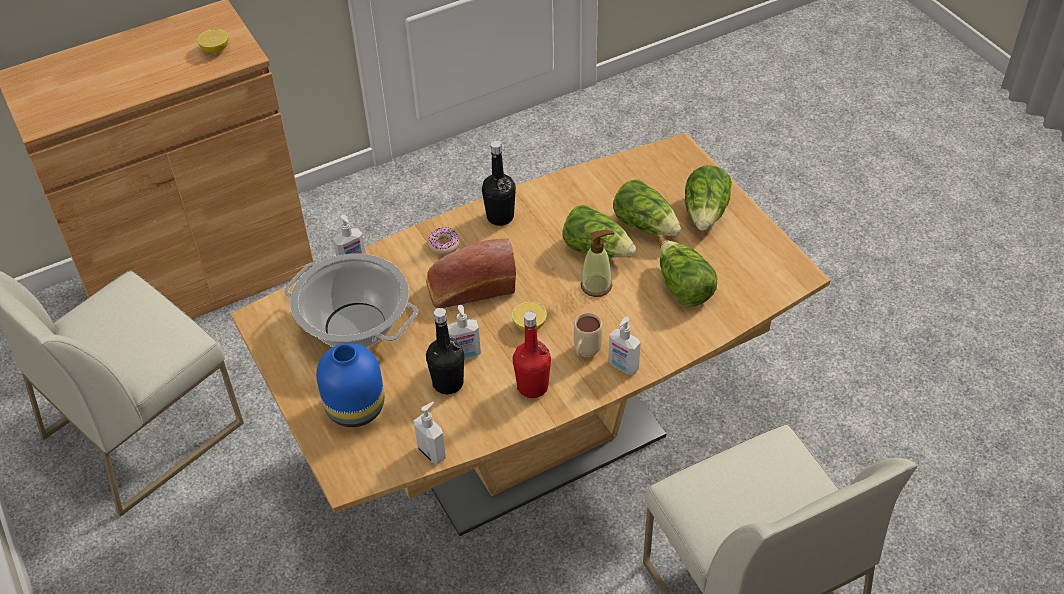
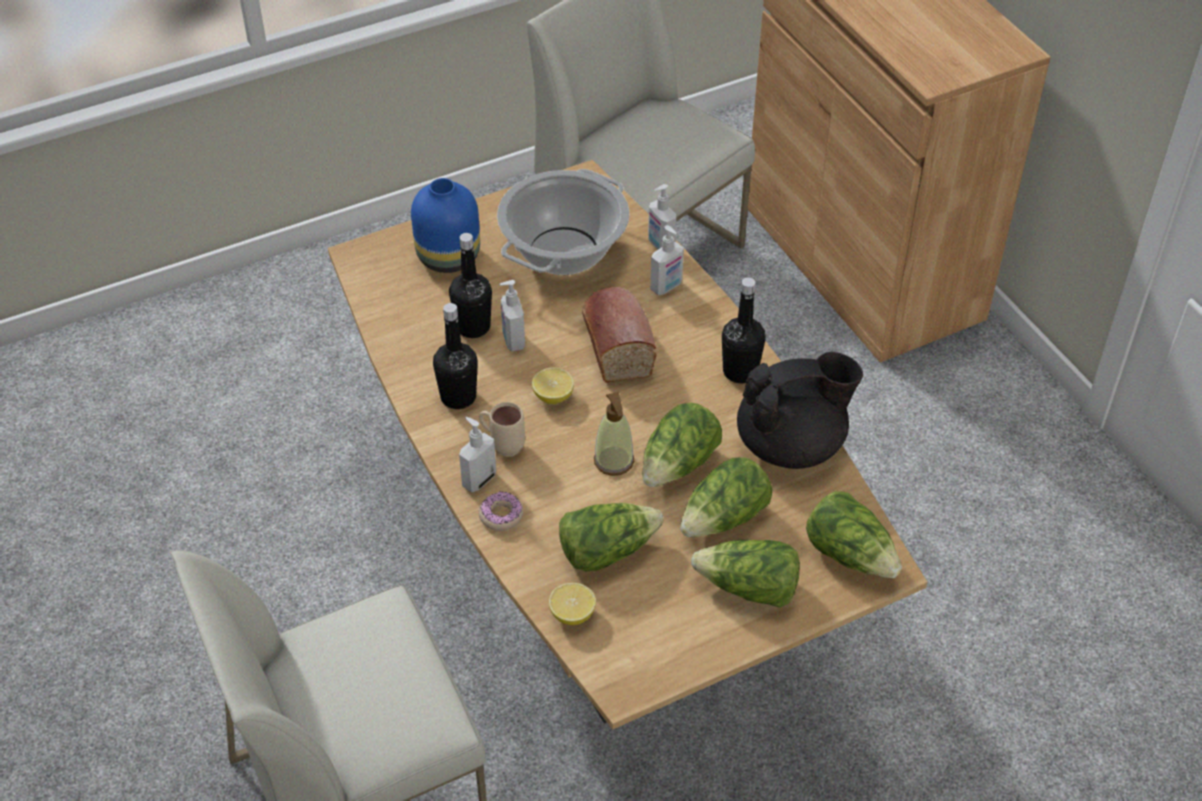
camera: 90 degrees right, 0 degrees up
(215, 49) = (941, 56): lemon -> lemon (572, 614)
(432, 452) = (381, 316): soap dispenser -> soap dispenser (666, 287)
(444, 245) = (690, 320): donut -> donut (501, 515)
(532, 387) = (458, 397): red bottle -> black bottle
(572, 190) = (792, 444): none -> black teapot
(669, 165) = (850, 554): none -> lettuce

